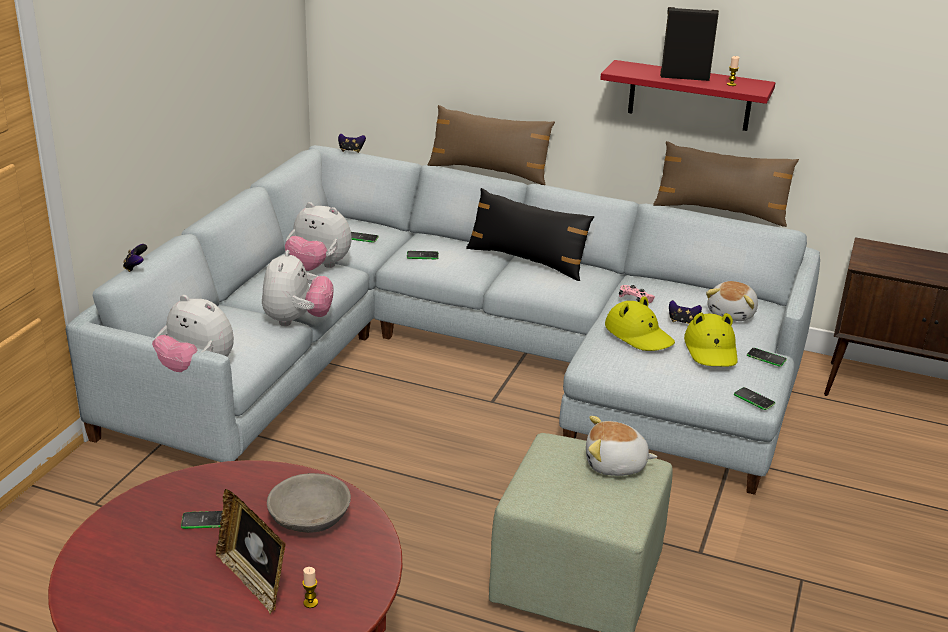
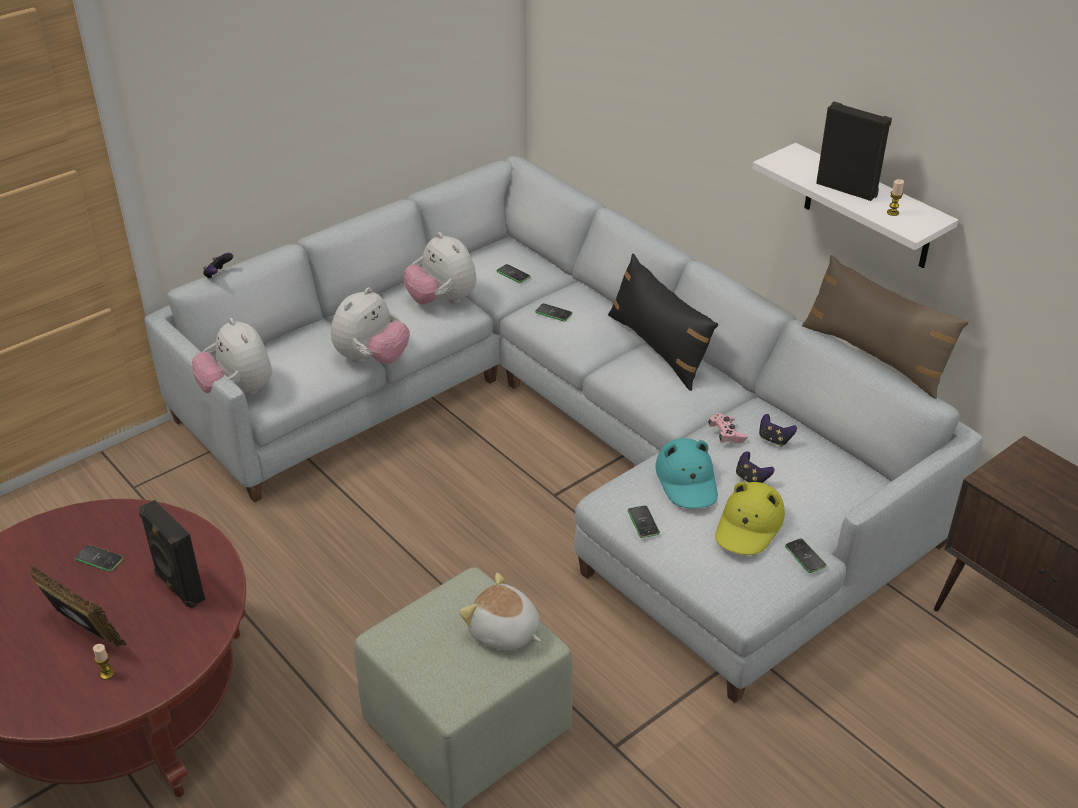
camera: 30 degrees right, 10 degrees up
(253, 580) = (84, 633): picture frame -> picture frame turned 135 degrees clockwise
(310, 518) = (178, 587): grey bowl -> black speaker
(351, 150) = (542, 172): game controller -> game controller (774, 440)
(489, 172) = (661, 233): brown pillow -> none
(639, 334) = (687, 481): yellow hat -> turquoise hat
(690, 96) = (868, 208): red shelf -> white shelf
(732, 313) = (823, 485): plush toy -> none
(754, 399) = (741, 604): phone -> phone (643, 522)

